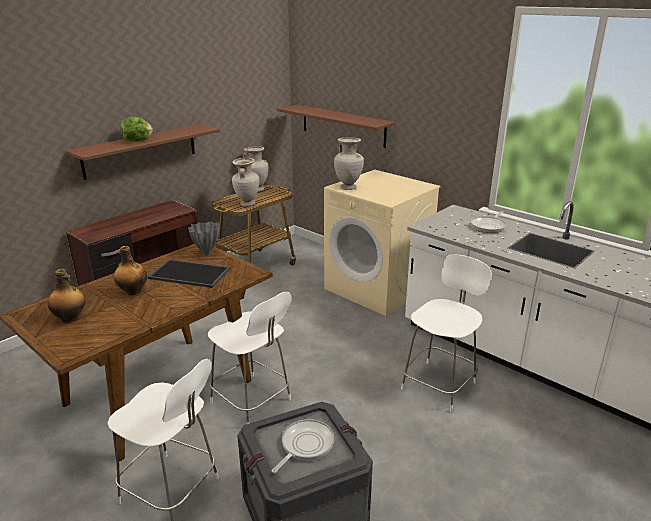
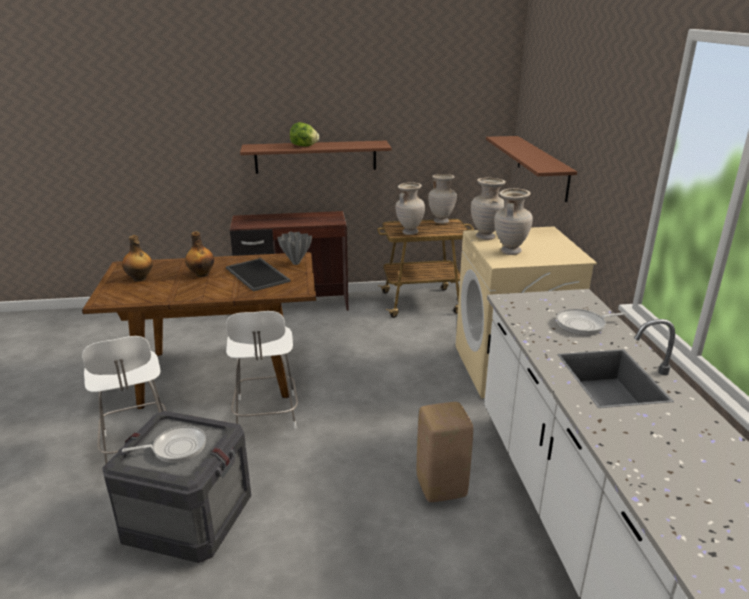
camera: 40 degrees right, 0 degrees up
(381, 193) = (510, 251): none -> beige vase
(440, 384) = (442, 487): white chair -> beige stool

